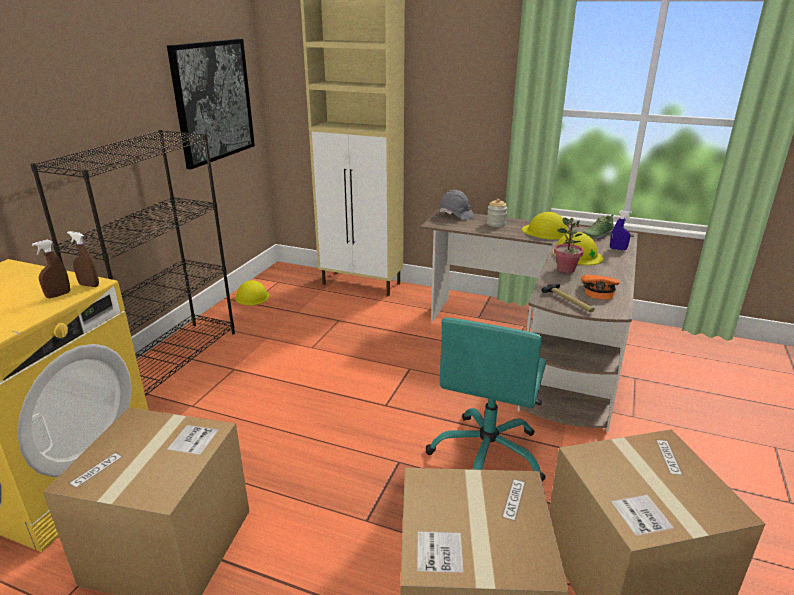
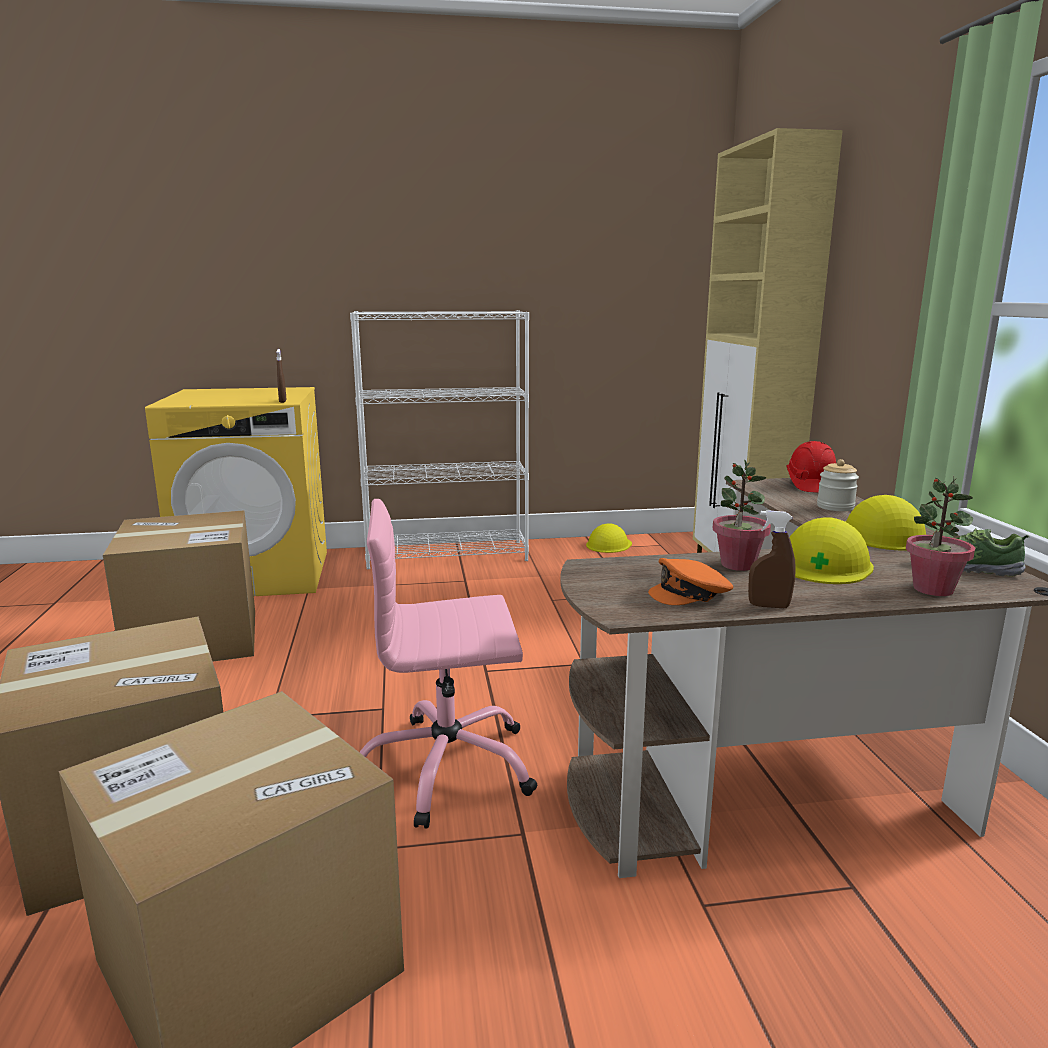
camera: 60 degrees right, 10 degrees down
(58, 295) = (258, 400): brown spray bottle -> brown spray bottle (768, 606)
(171, 360) = (448, 554): black bookcase -> white bookcase
(213, 101) = (623, 295): picture -> none
(455, 215) = (810, 485): grey hard hat -> red hard hat
(487, 455) = (446, 767): turquoise office chair -> pink office chair
(569, 301) = (608, 580): hammer -> none
(618, 249) = (932, 589): blue spray bottle -> potted plant

